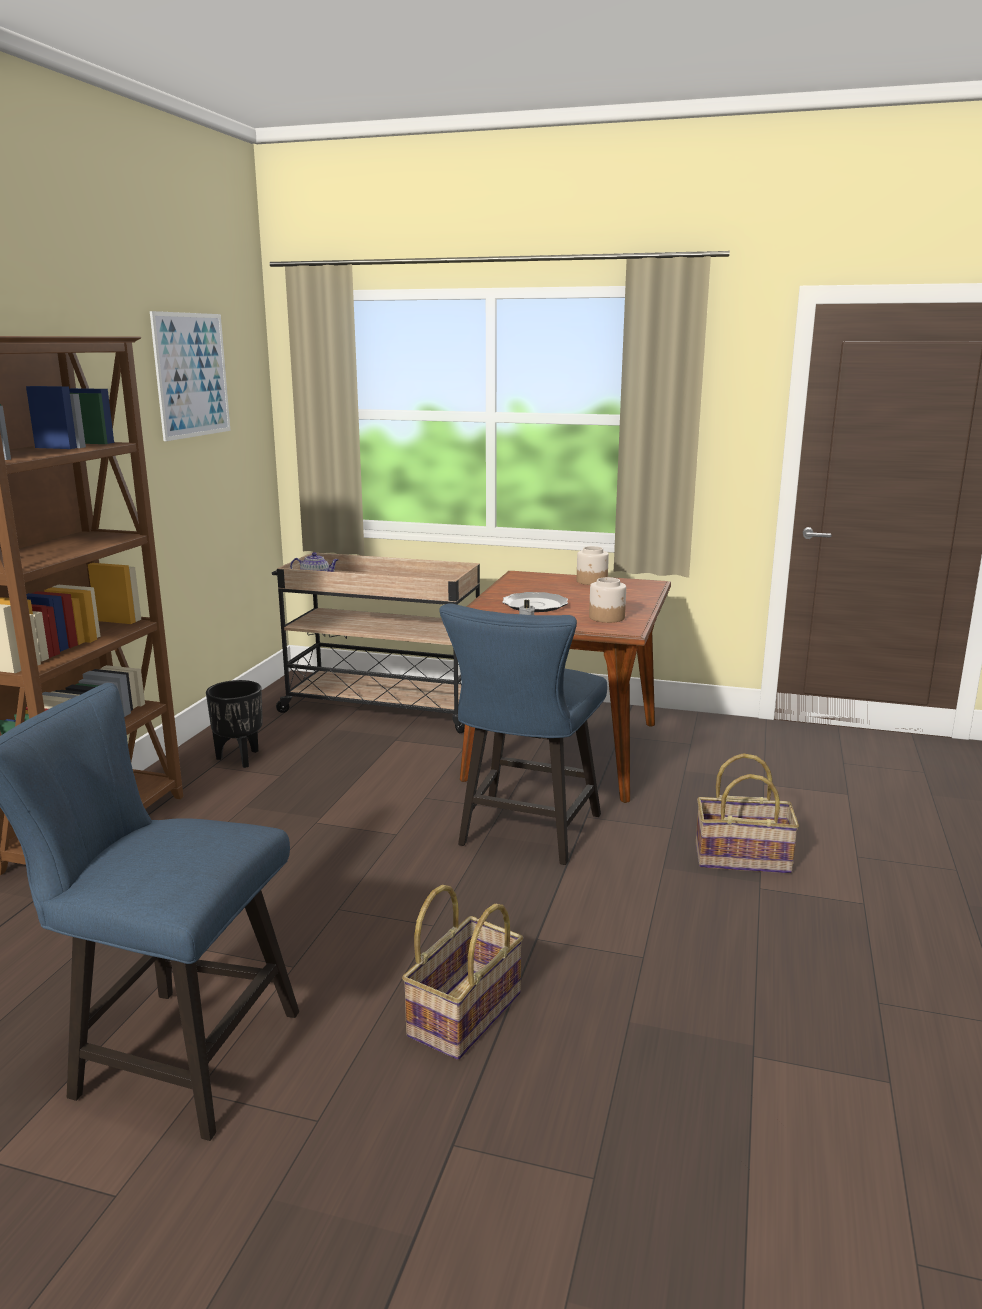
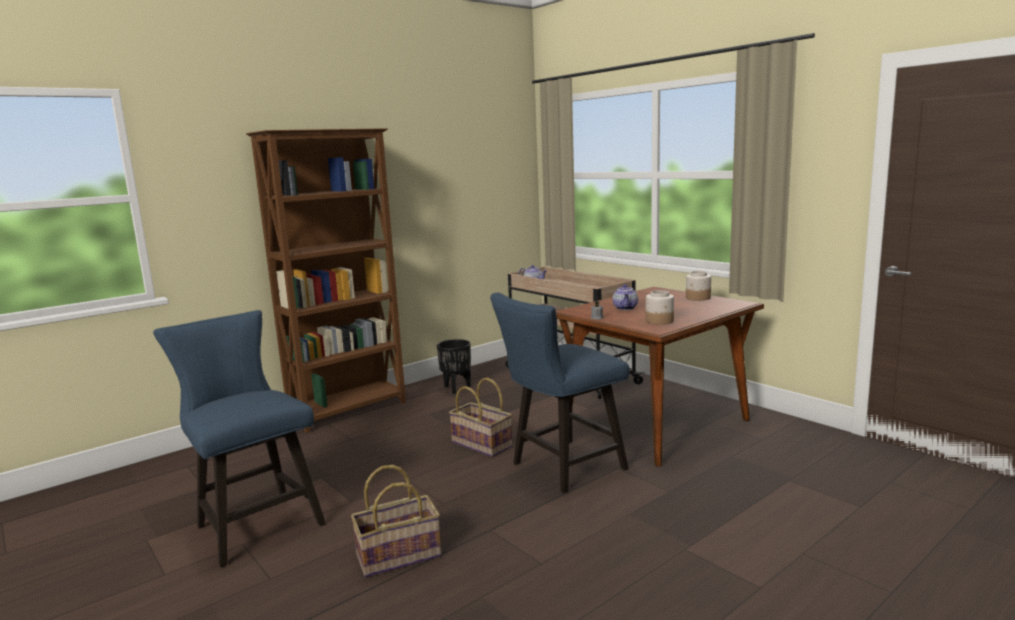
camera: 35 degrees right, 5 degrees down
(192, 375) = (464, 152): picture -> none
(535, 605) = (625, 308): plate -> teapot
(742, 858) = (699, 525): basket -> basket (482, 444)

